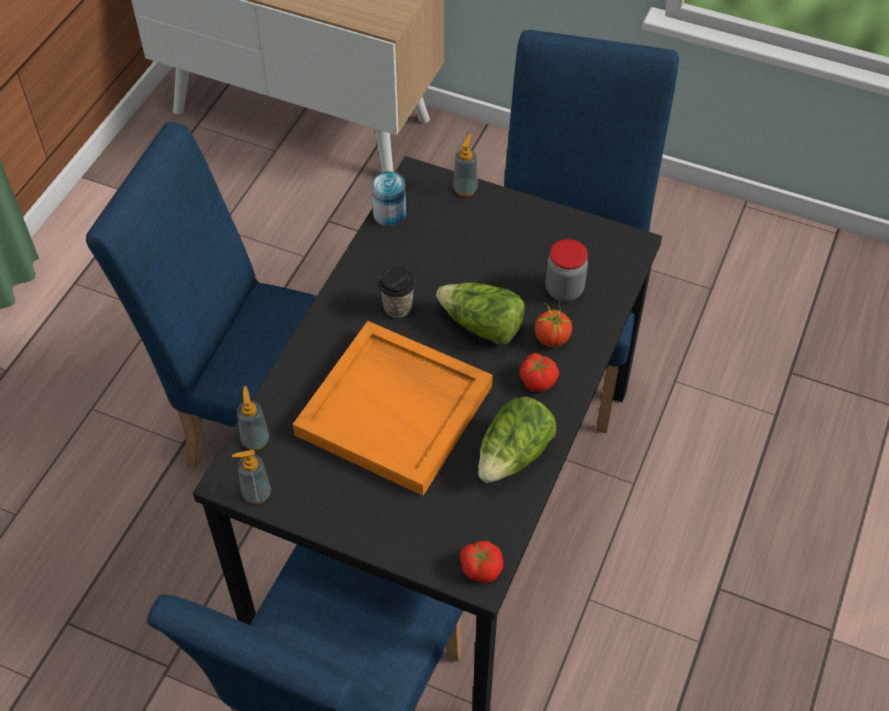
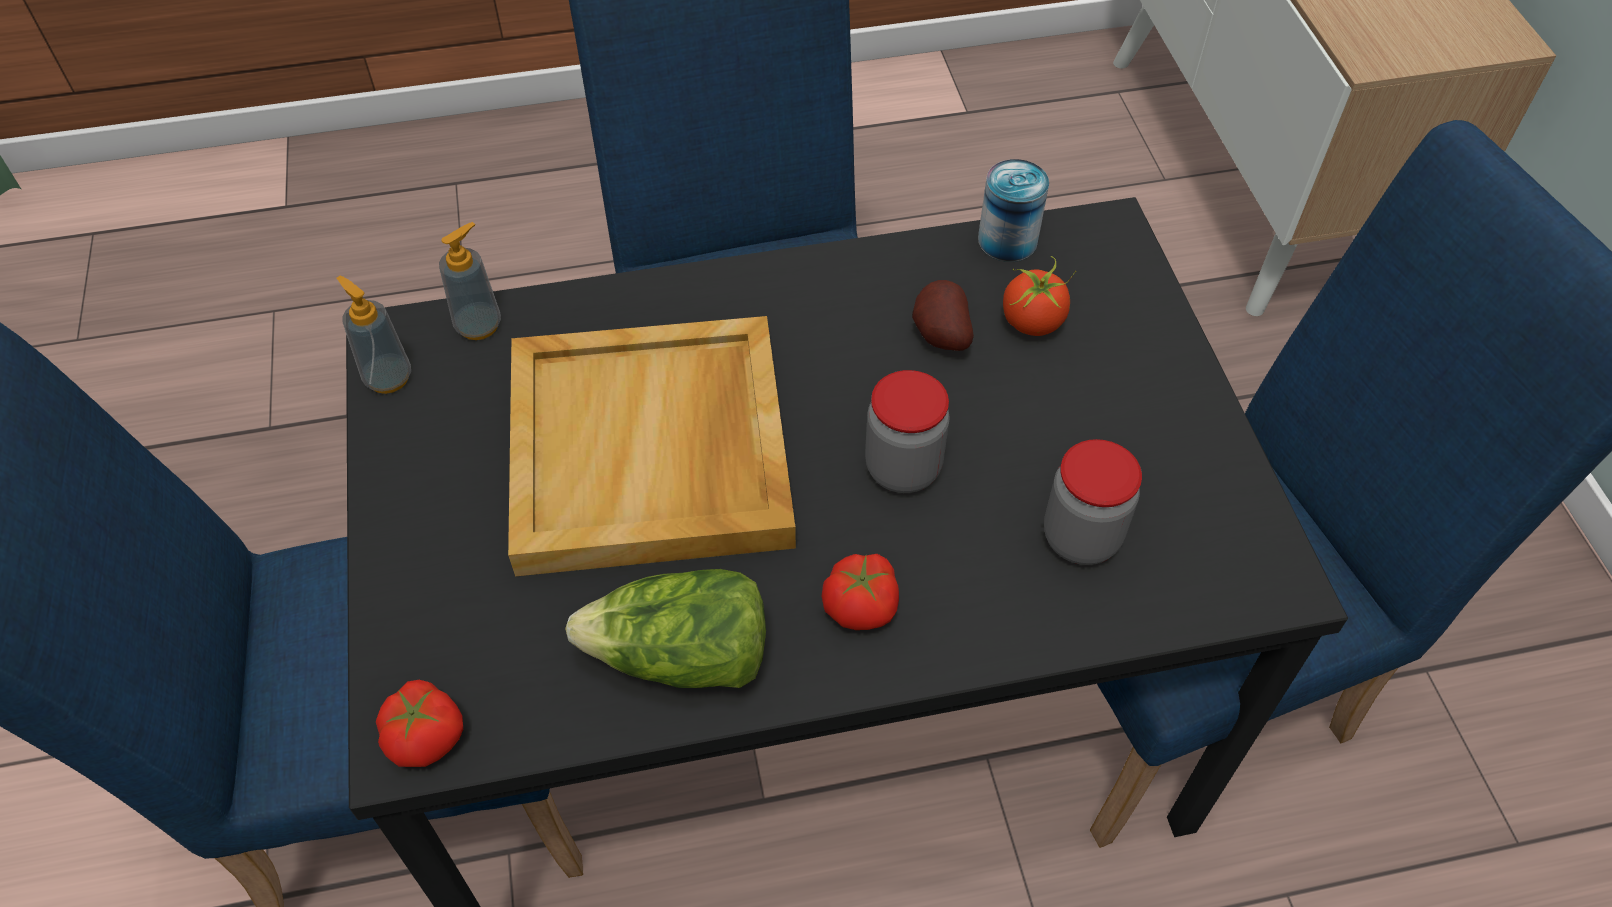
camera: 55 degrees right, 0 degrees up
(396, 410) = (652, 452): orange tray -> beige tray
(397, 307) = (844, 346): cup -> none
(422, 271) = (939, 335): none -> potato
(465, 189) = (1148, 297): soap dispenser -> none
(482, 326) = (903, 468): lettuce -> jar
(551, 338) = (964, 576): tomato -> tomato (1032, 322)

